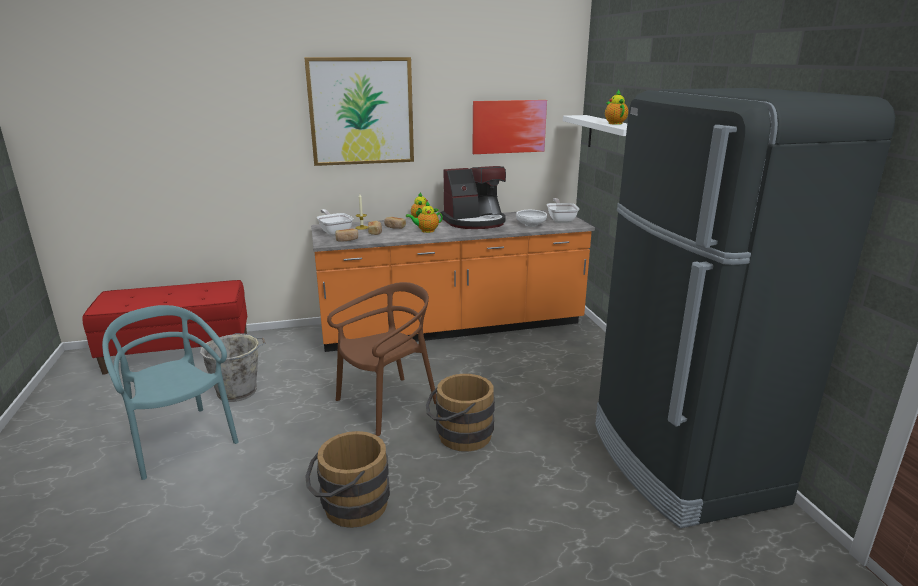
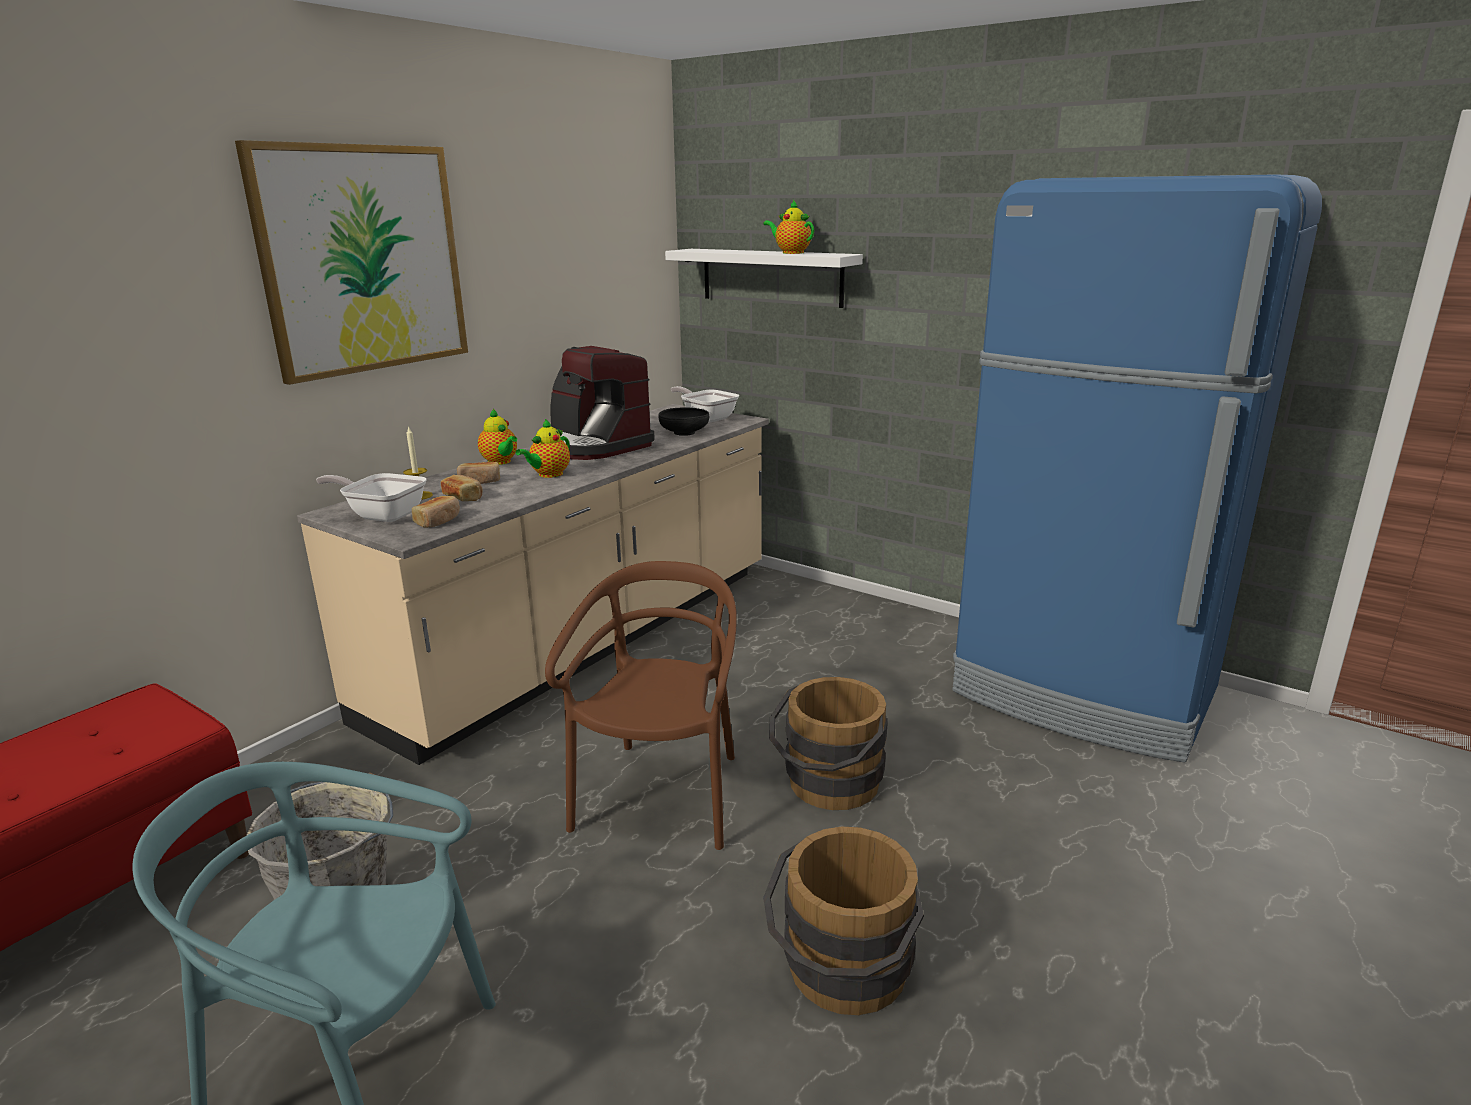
camera: 40 degrees left, 0 degrees up
(452, 327) = (586, 641): orange counter -> beige counter
(475, 222) = (594, 445): coffee machine -> coffee machine turned 105 degrees clockwise
(508, 126) = (593, 275): picture -> none
(531, 225) = (684, 433): white bowl -> black bowl
(681, 463) = (1084, 692): black fridge -> blue fridge

